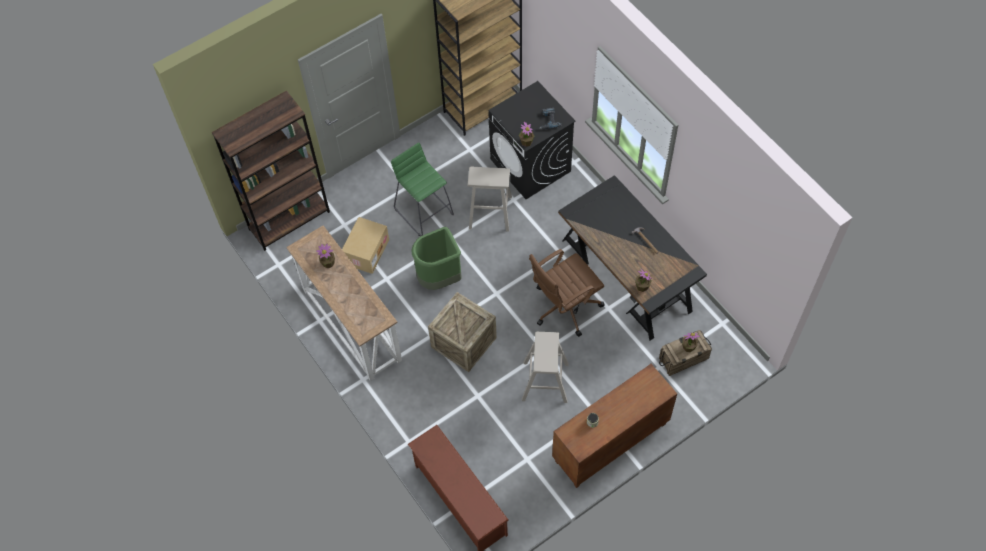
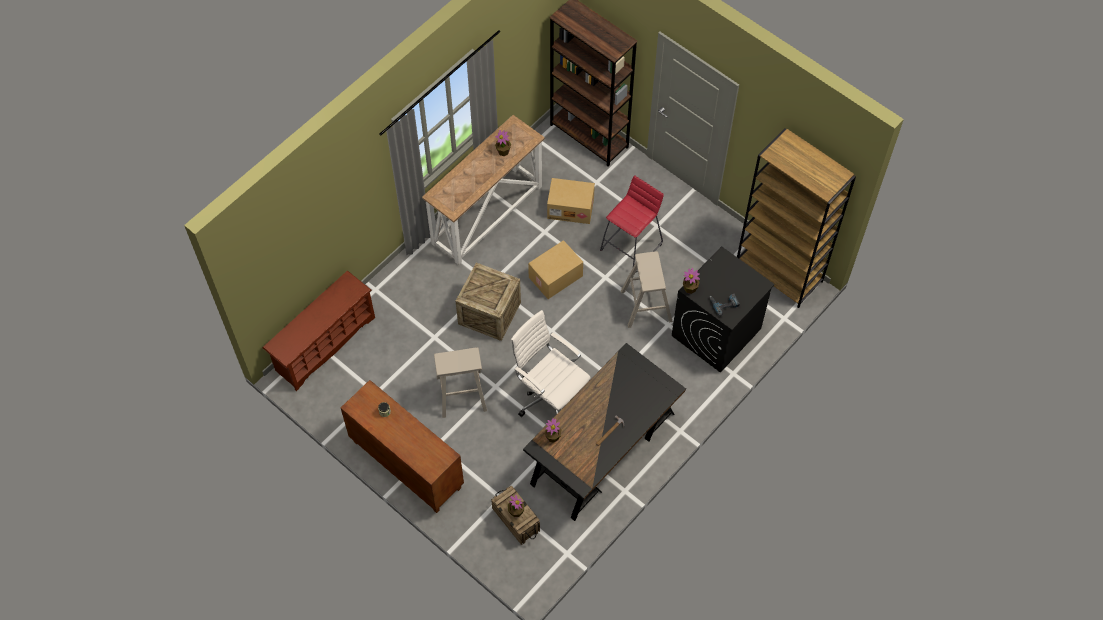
camera: 75 degrees right, 0 degrees up
(424, 211) = (631, 246): green stool -> red stool
(439, 279) = (555, 277): green trash can -> cardboard box
(564, 307) = (550, 396): brown office chair -> white office chair

